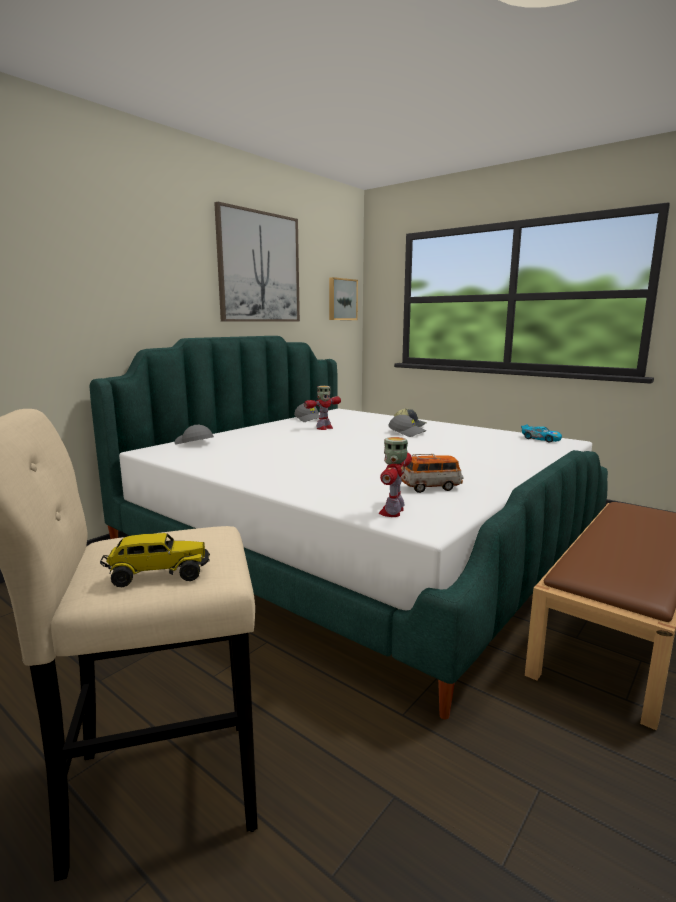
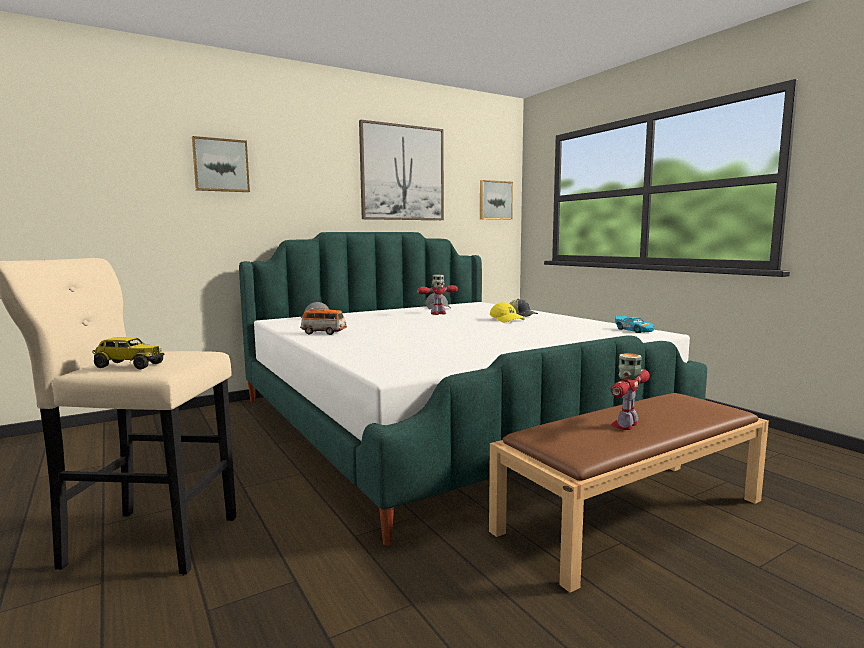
camera: 20 degrees right, 5 degrees down
(57, 251) = (221, 165): none -> picture
(393, 511) = (384, 364): toy robot -> toy robot (626, 425)
(407, 433) = (507, 320): grey cap -> yellow cap
(431, 487) = (448, 354): toy car -> toy car (324, 333)

